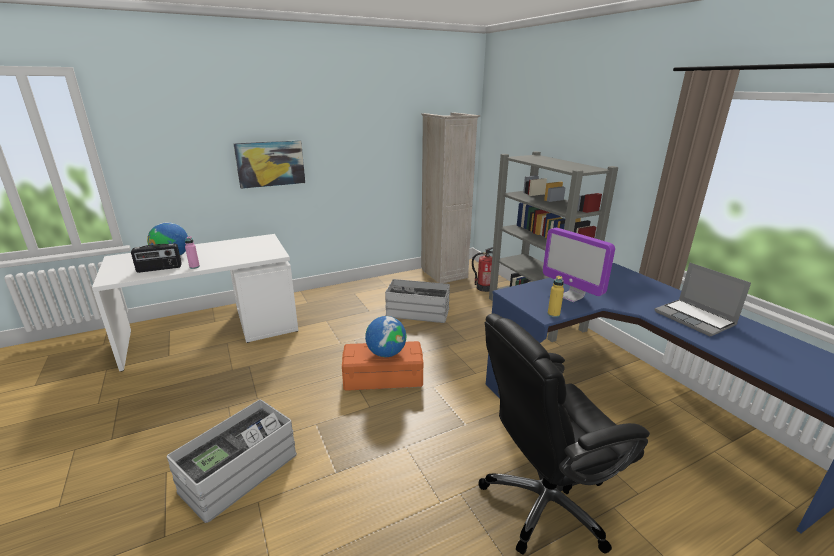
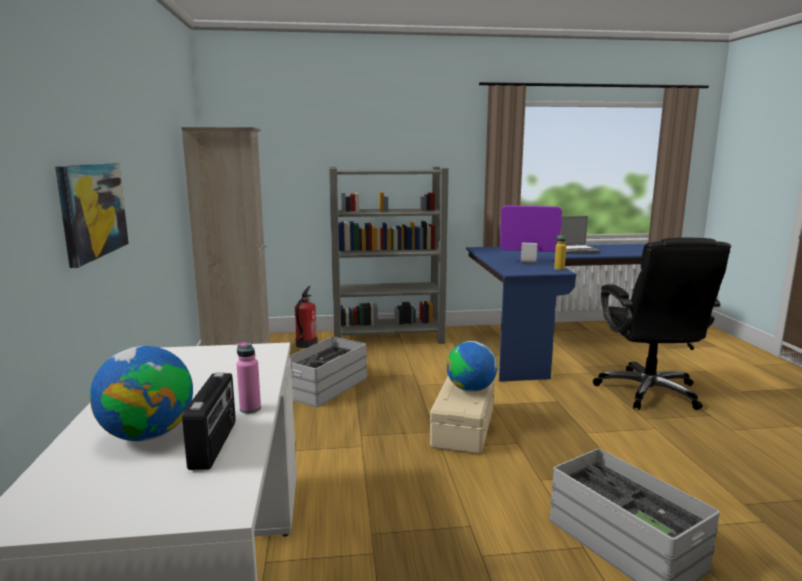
camera: 70 degrees left, 10 degrees down
(383, 377) = (462, 427): orange storage box -> beige storage box
(571, 296) = (528, 262): monitor -> monitor turned 150 degrees counterclockwise

